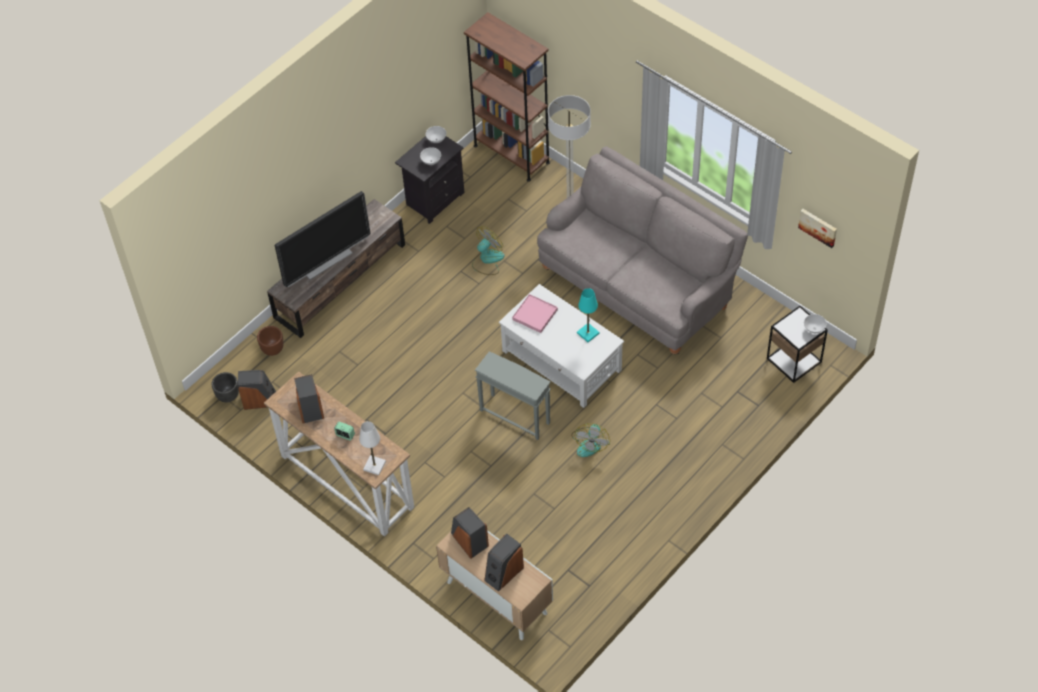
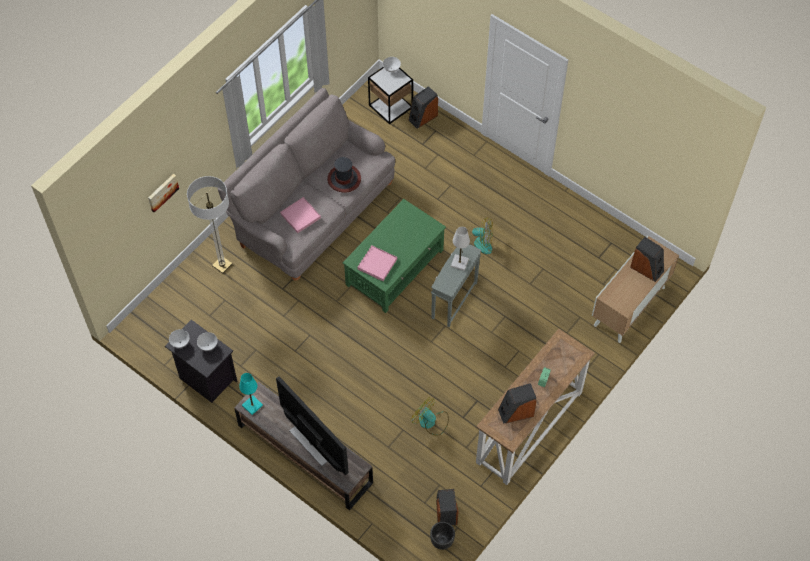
camera: 95 degrees left, 5 degrees up
(272, 349) = (387, 507): brown planter -> none
(374, 466) = (573, 354): white table lamp -> white table lamp (459, 263)
(469, 540) = (620, 294): speaker -> speaker (422, 117)
(487, 260) = (282, 329): fan -> fan (430, 422)
(511, 154) = (153, 315): brown bookcase -> none
(562, 361) = (395, 267): white coffee table -> green coffee table
(588, 333) = (396, 224): turquoise table lamp -> turquoise table lamp (252, 405)
(594, 239) = (300, 216): none -> pink tray
(644, 278) = (344, 179): none -> hat
(818, 227) = (344, 20): picture -> picture (162, 192)

